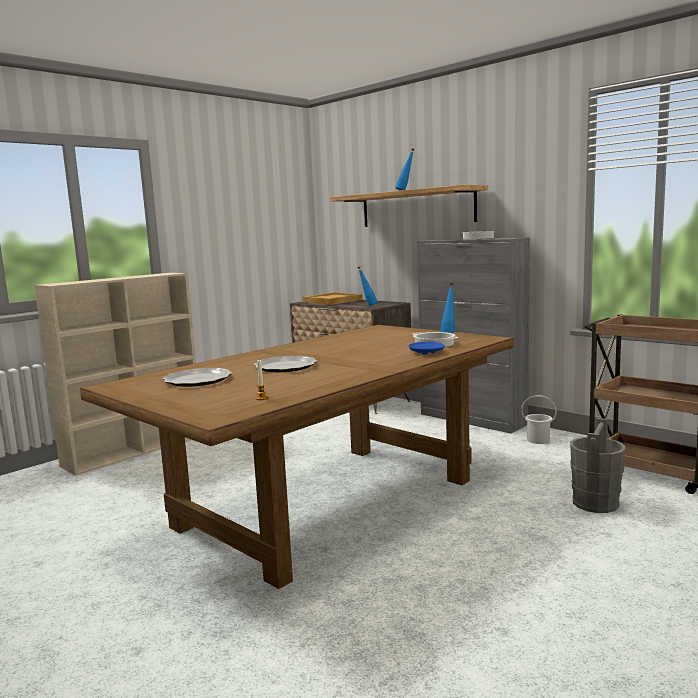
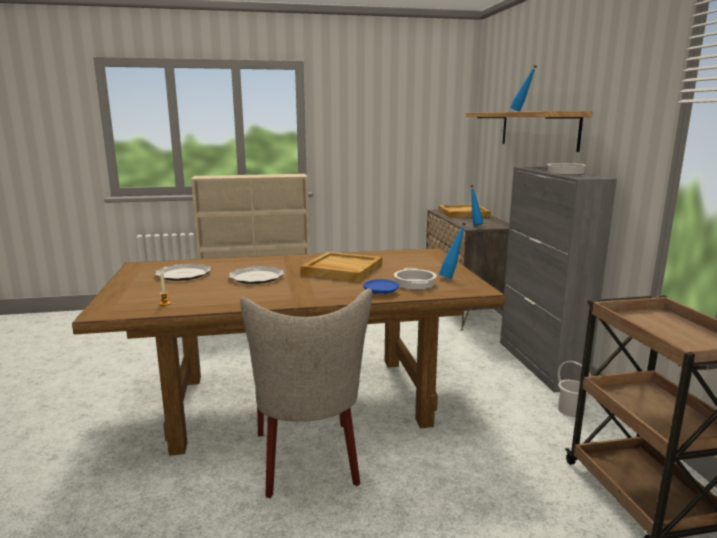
camera: 35 degrees right, 5 degrees up
(346, 348) = (341, 270): none -> beige tray
(418, 539) = (308, 462): none -> beige chair
(595, 503) = (514, 505): grey bucket -> none

